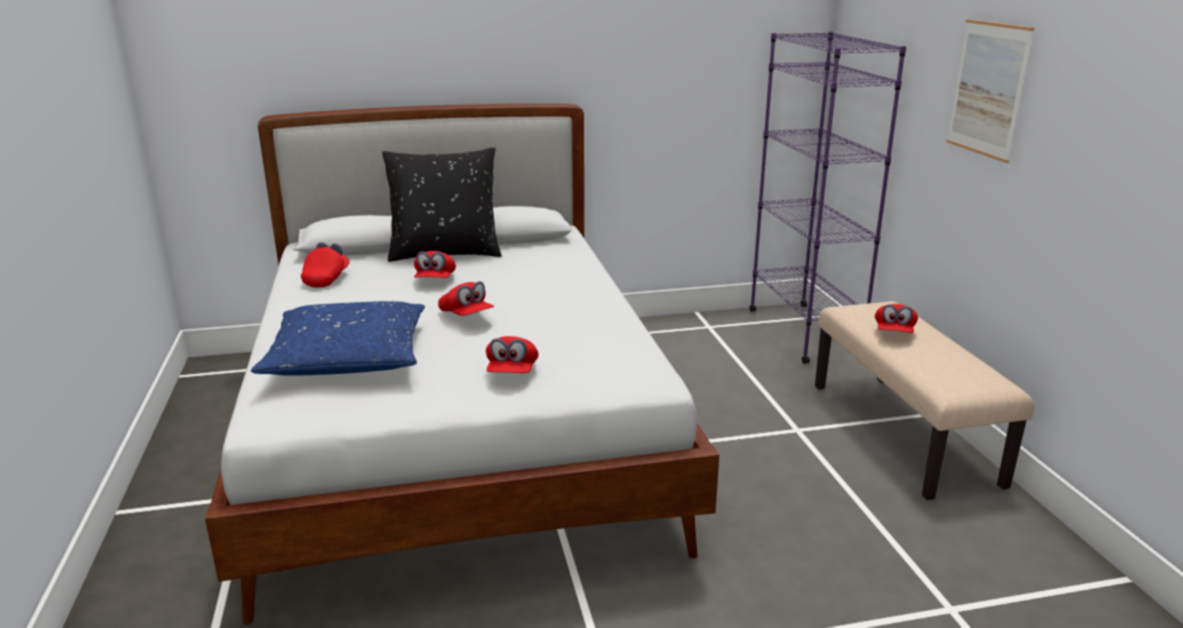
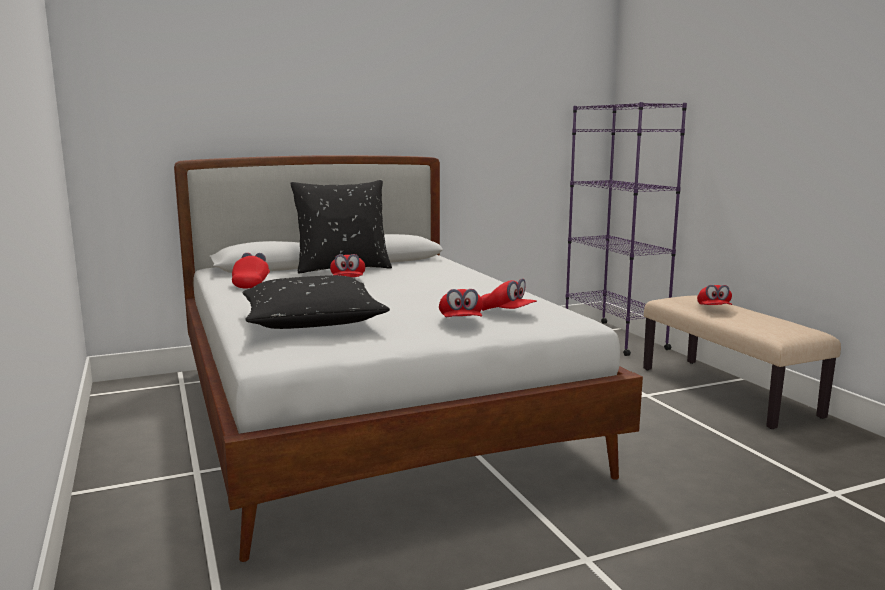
camera: 10 degrees left, 10 degrees down
(347, 357) = (312, 320): blue pillow -> black pillow
(466, 315) = (394, 296): red cap -> red cap (507, 313)
(987, 89) = (765, 119): picture -> none

